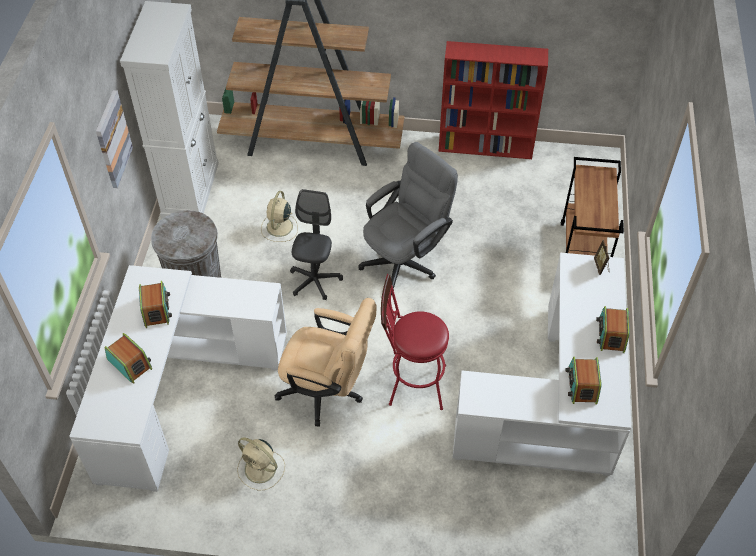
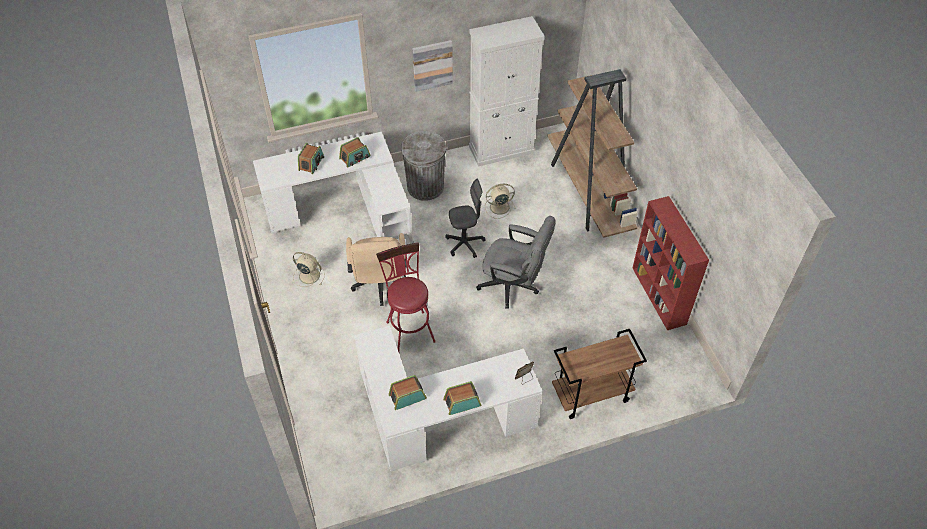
camera: 65 degrees right, 0 degrees up
(261, 469) = (308, 275): beige fan -> beige fan turned 105 degrees clockwise

